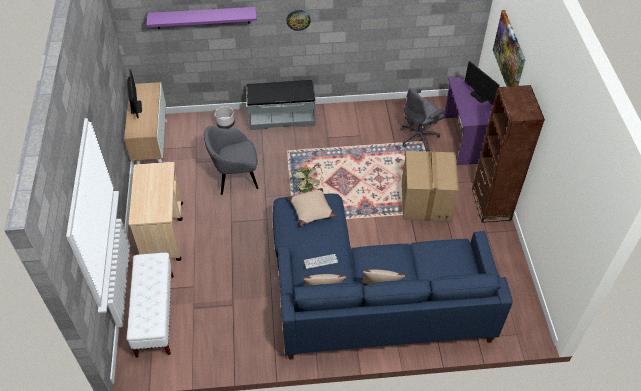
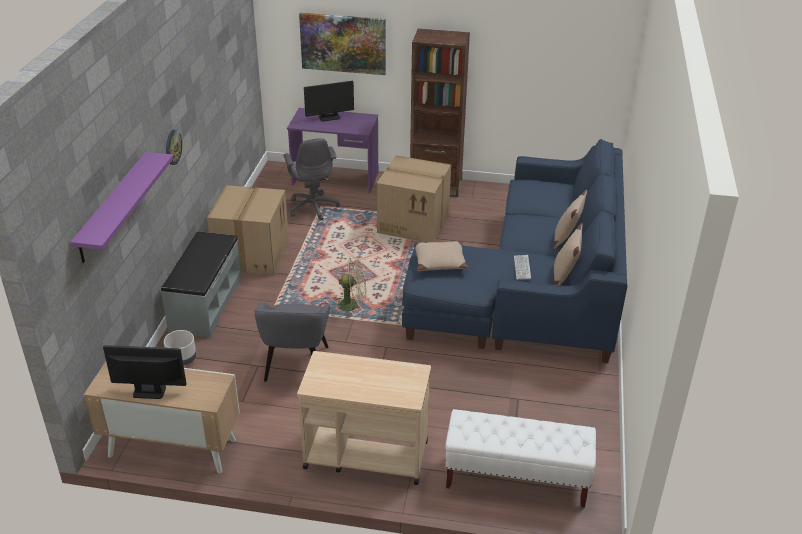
camera: 75 degrees left, 15 degrees down
(344, 122) = (251, 254): none -> cardboard box

